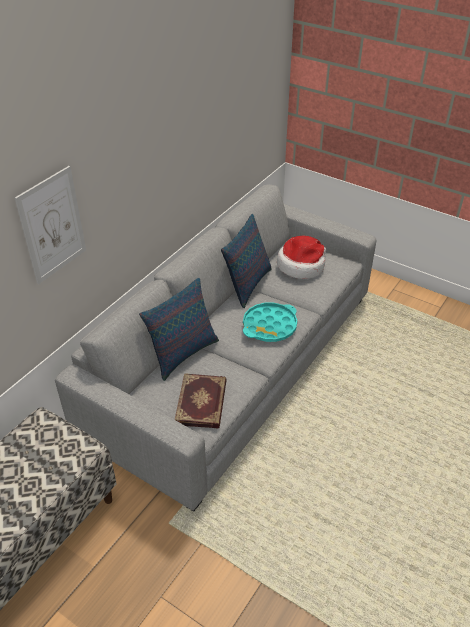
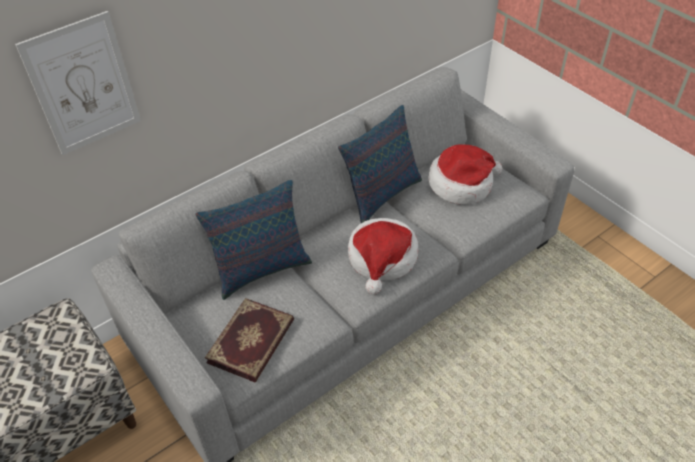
camera: 20 degrees right, 5 degrees up
(269, 326) = (382, 259): turquoise tray -> hat

